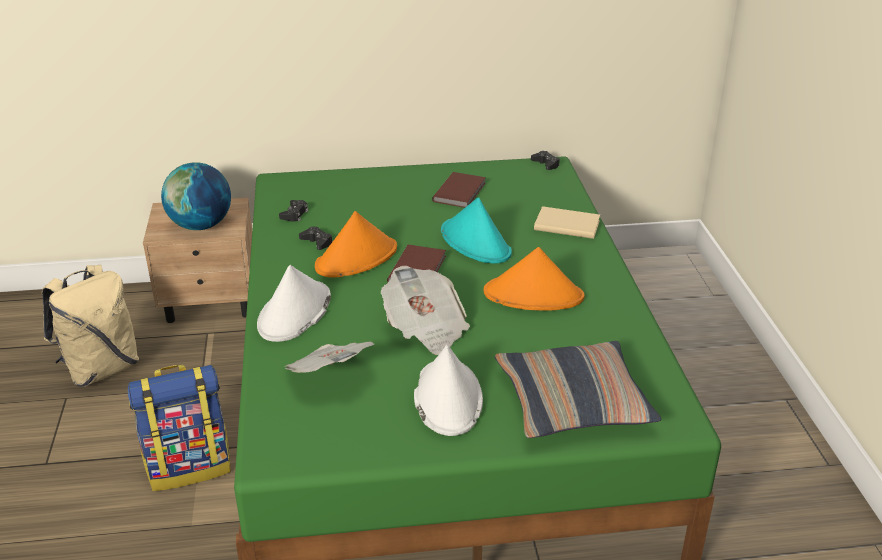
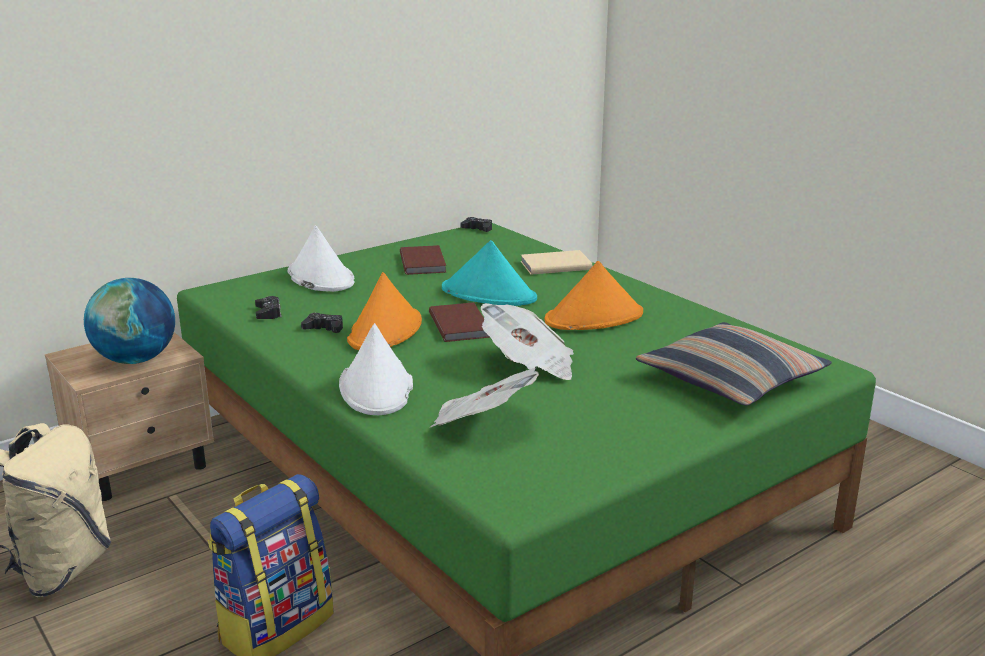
camera: 30 degrees left, 10 degrees down
(447, 398) = (620, 408): white hat -> white hat (320, 277)

